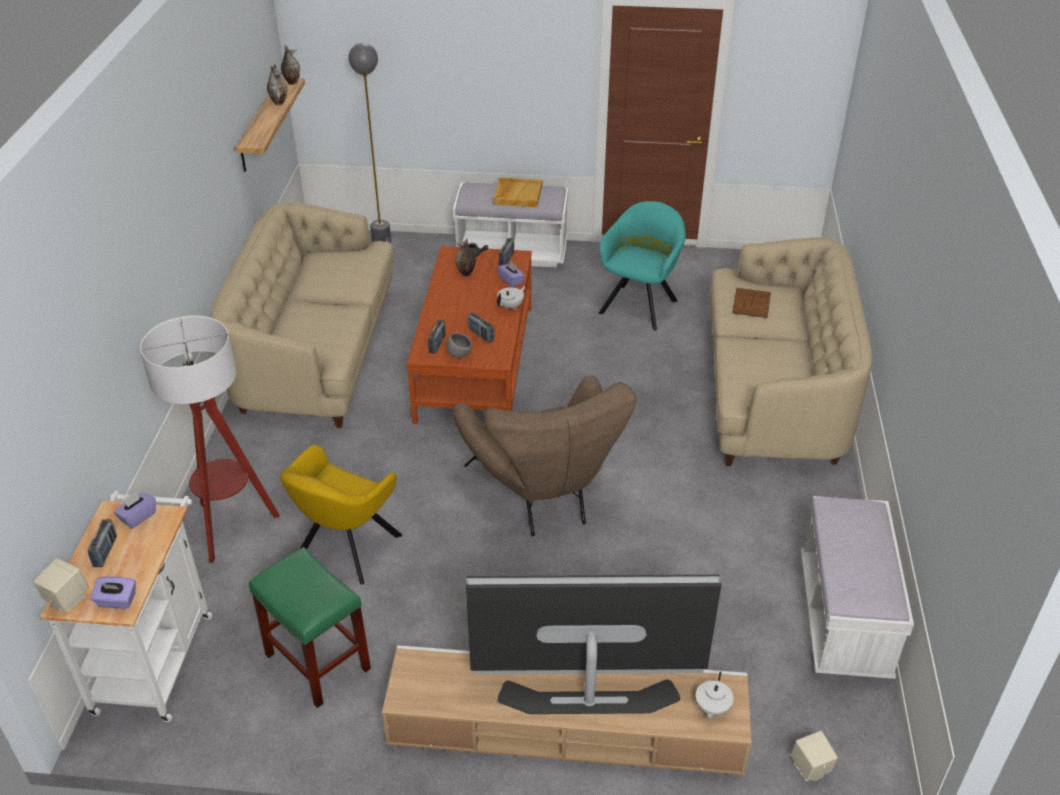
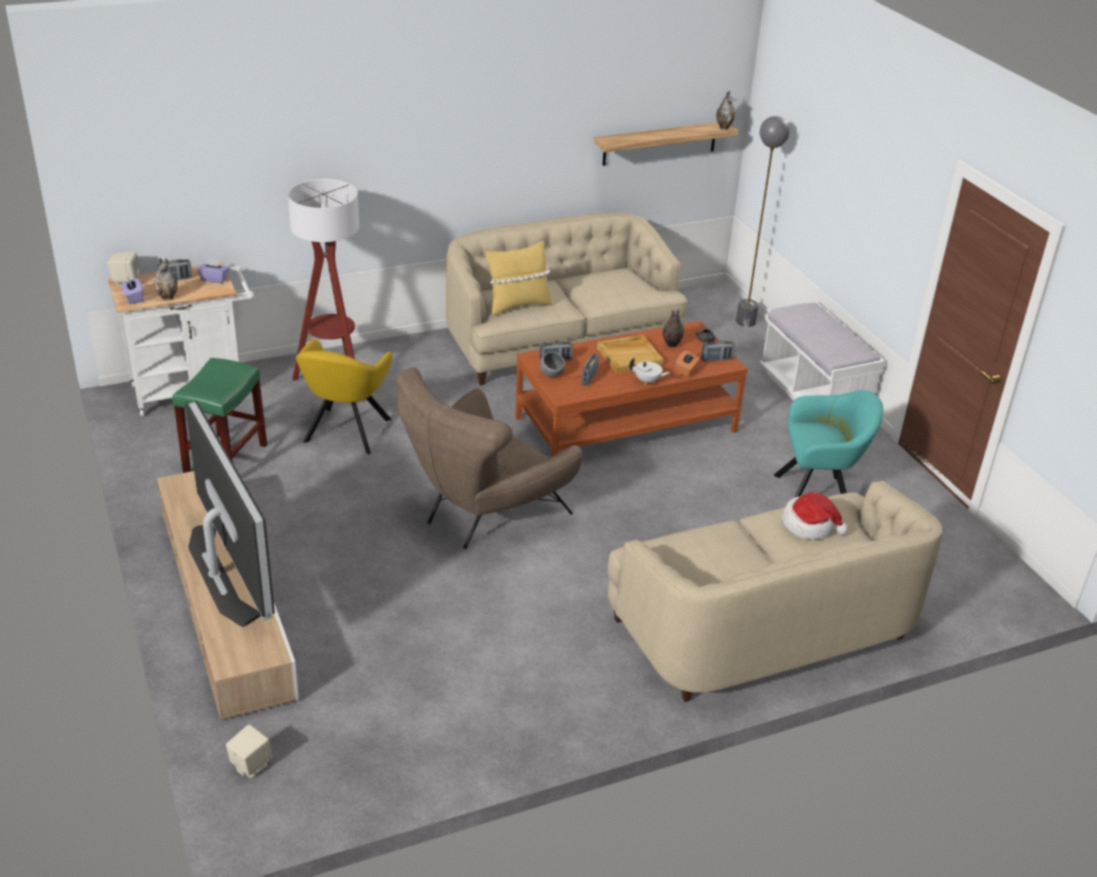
camera: 60 degrees right, 5 degrees down
(279, 103) = (683, 132): vase -> vase (168, 297)
(319, 335) = (518, 305): none -> yellow pillow
(345, 550) = (345, 433): yellow armchair -> yellow armchair turned 75 degrees counterclockwise
(511, 281) = (686, 371): purple tissue box -> orange tissue box
(517, 194) = (828, 334): beige tray -> beige tray (629, 356)
(711, 708) = (242, 648): white teapot -> none
(751, 303) = (810, 525): brown book -> hat
(843, 618) = (454, 752): white bench -> none

